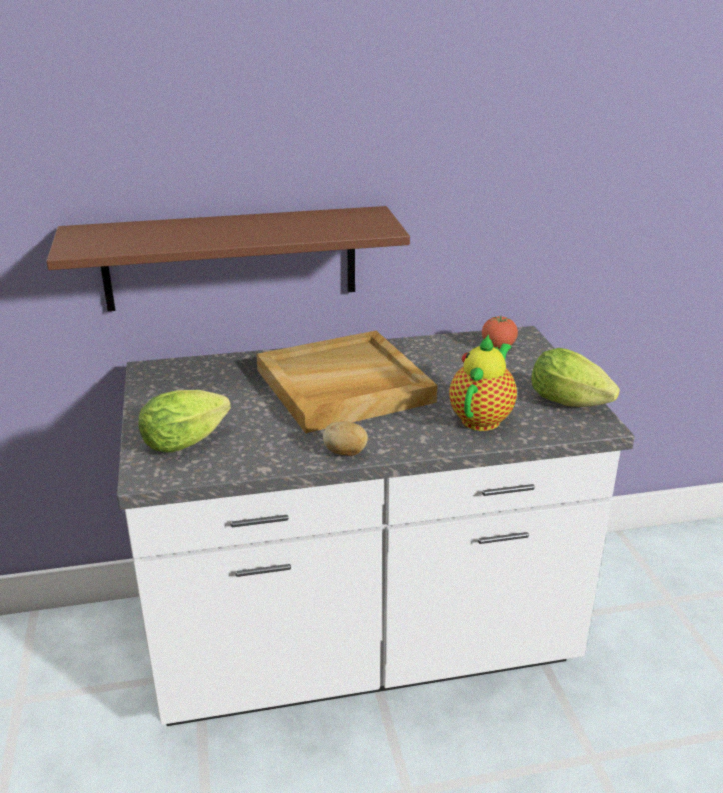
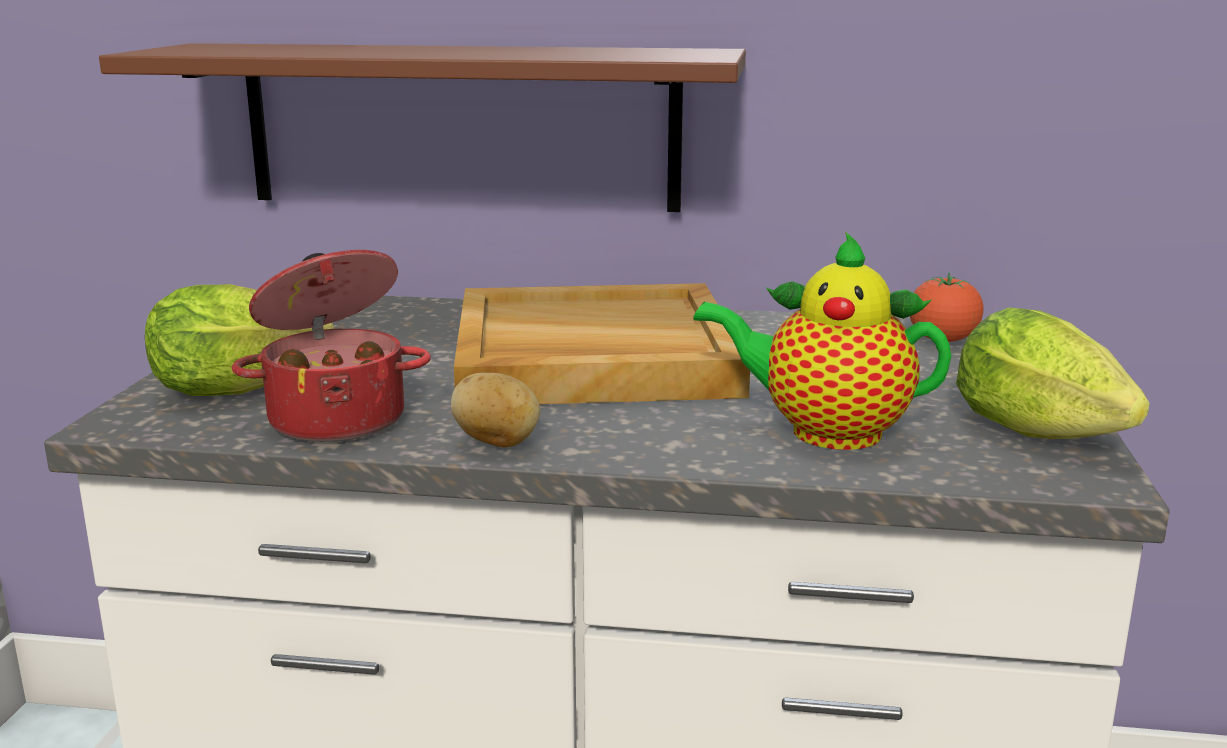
camera: 20 degrees right, 10 degrees down
(255, 452) = (337, 418): none -> cooking pot
(482, 418) = (825, 432): teapot -> teapot turned 120 degrees counterclockwise

